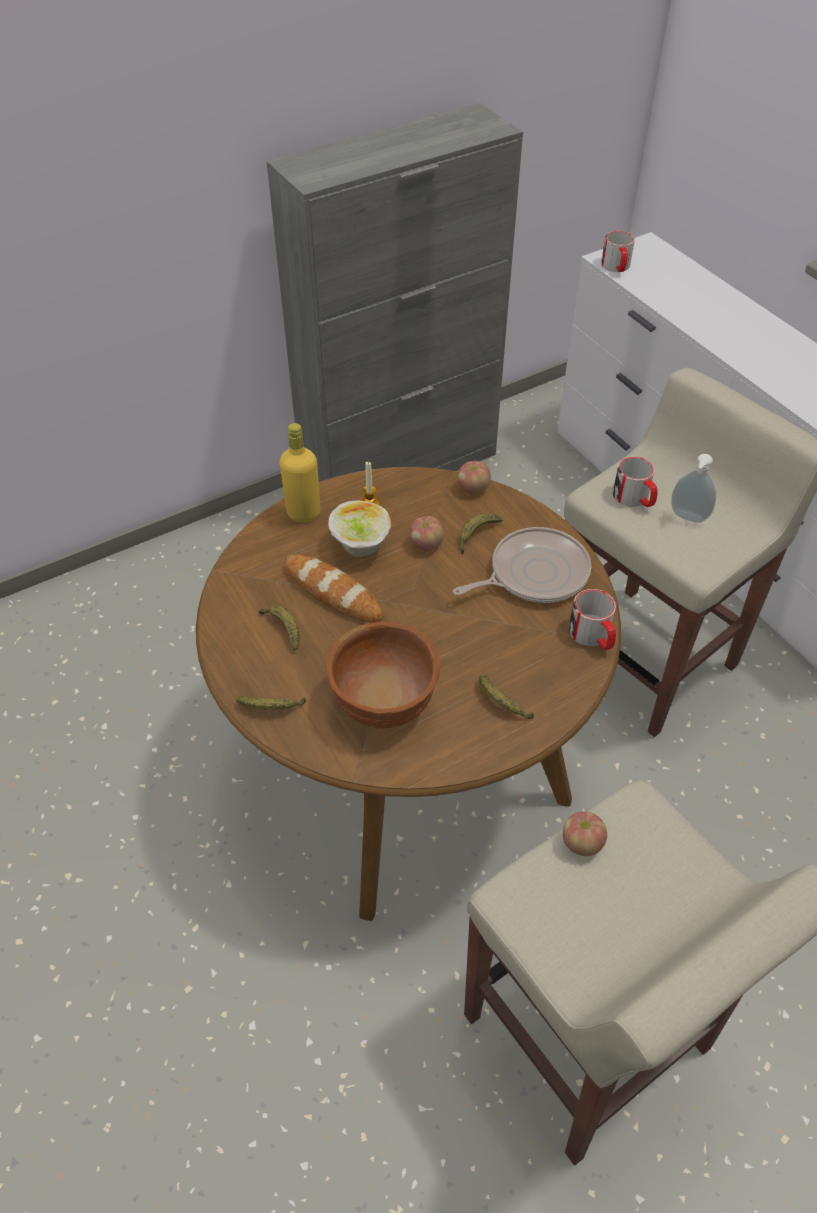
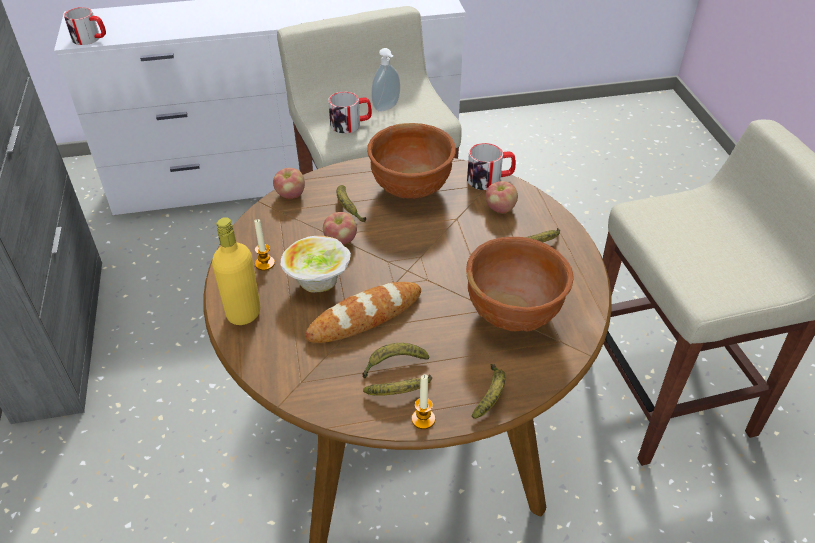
camera: 70 degrees left, 5 degrees down
(228, 666) = (423, 419): none -> candle
(252, 643) = (400, 392): none -> banana
(534, 573) = (410, 189): frying pan -> brown bowl
(581, 843) = (665, 248): apple -> apple (500, 208)

